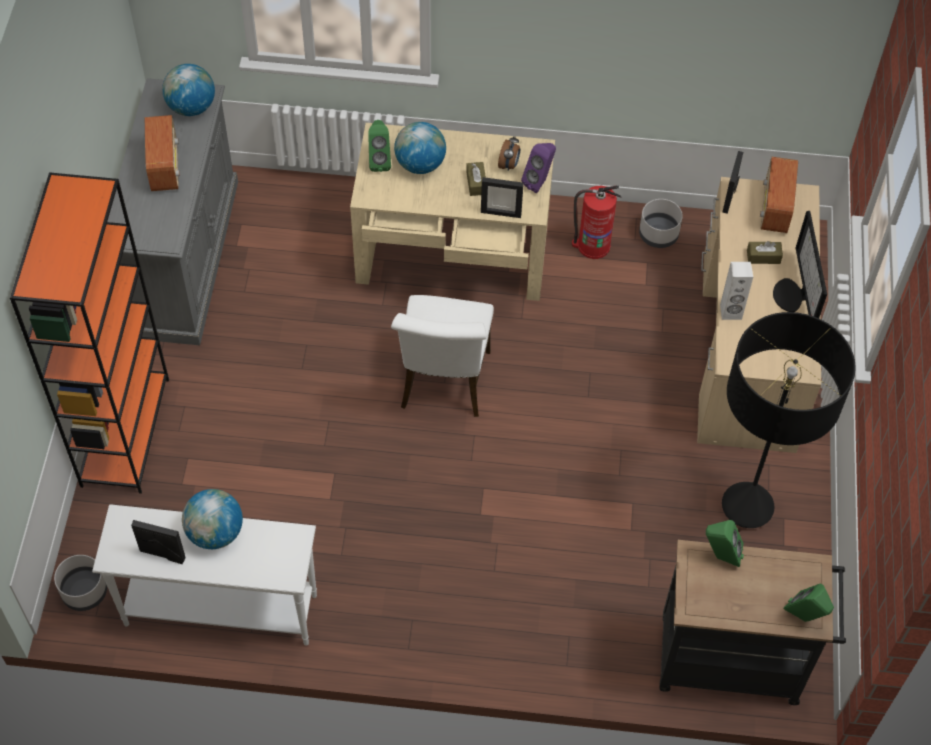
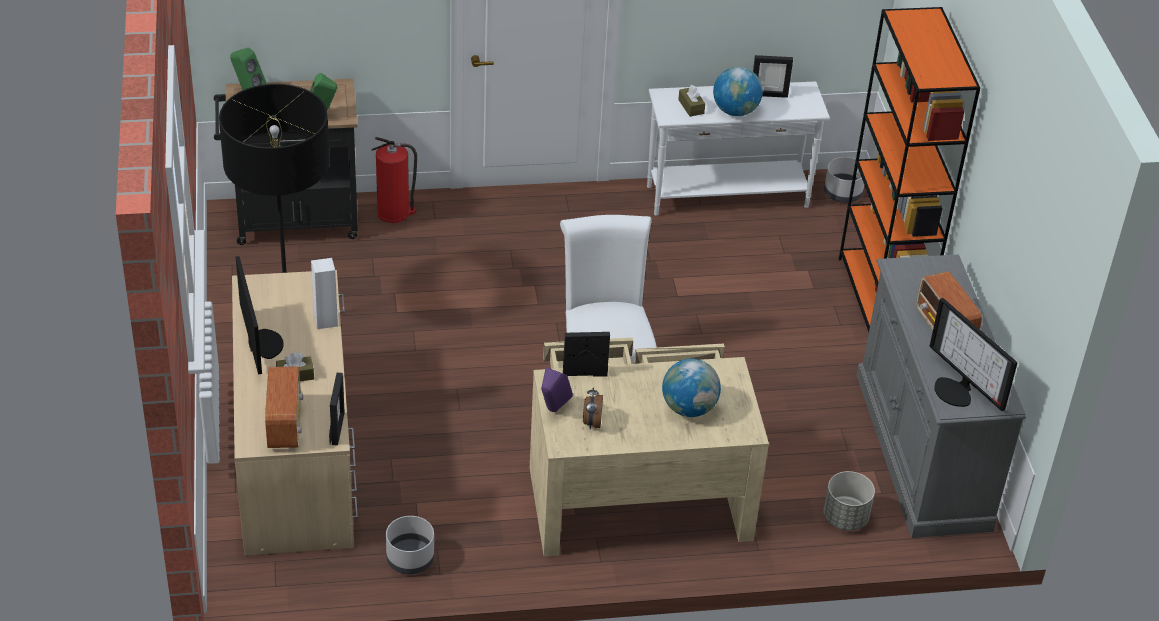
camera: 165 degrees right, 15 degrees down
(191, 107) = (956, 391): globe -> monitor
(283, 207) = (845, 518): none -> grey planter
(379, 161) = (734, 405): green speaker -> none
(476, 183) = (621, 399): brown tissue box -> brown tissue box (691, 107)
(592, 245) = (484, 534): fire extinguisher -> fire extinguisher (394, 213)

